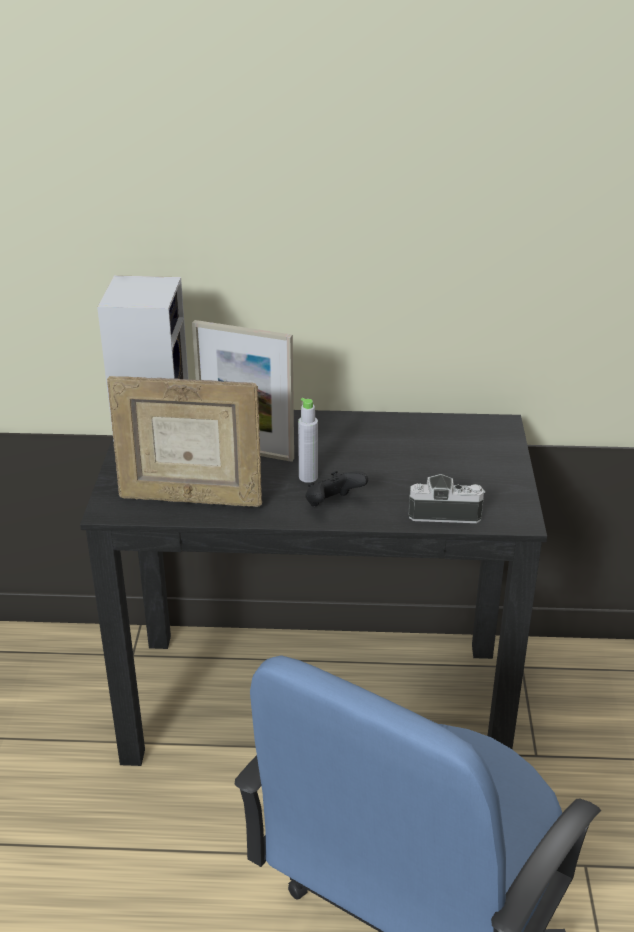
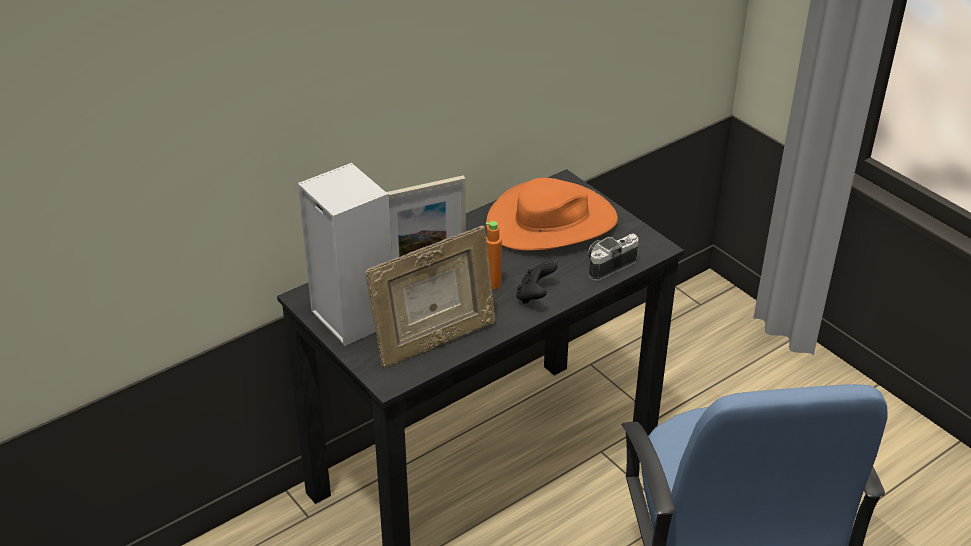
camera: 40 degrees left, 5 degrees up
(308, 477) = (492, 284): grey bottle -> orange bottle
(439, 452) = (552, 222): none -> orange hat

